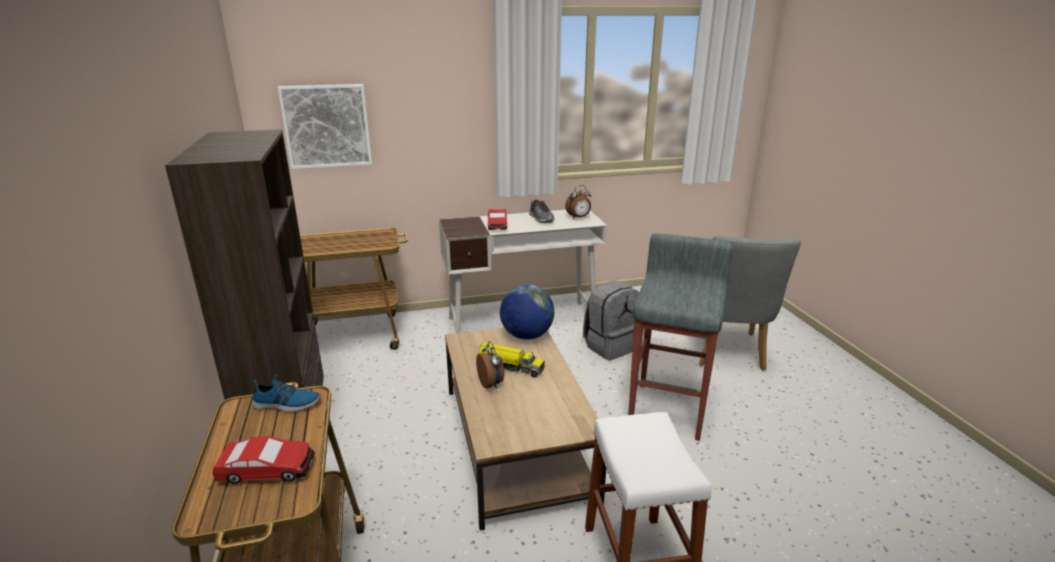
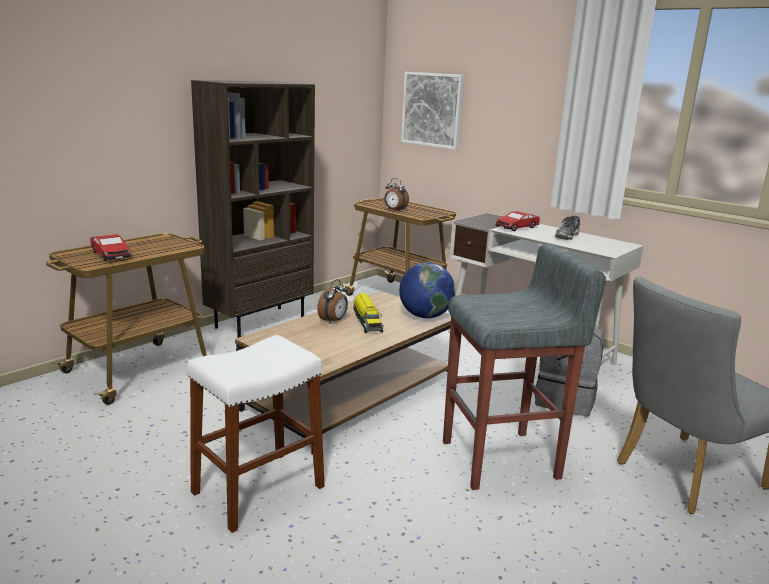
camera: 55 degrees right, 5 degrees down
(286, 404) = (175, 243): shoe -> none
(578, 218) = (606, 246): alarm clock -> alarm clock (394, 210)

